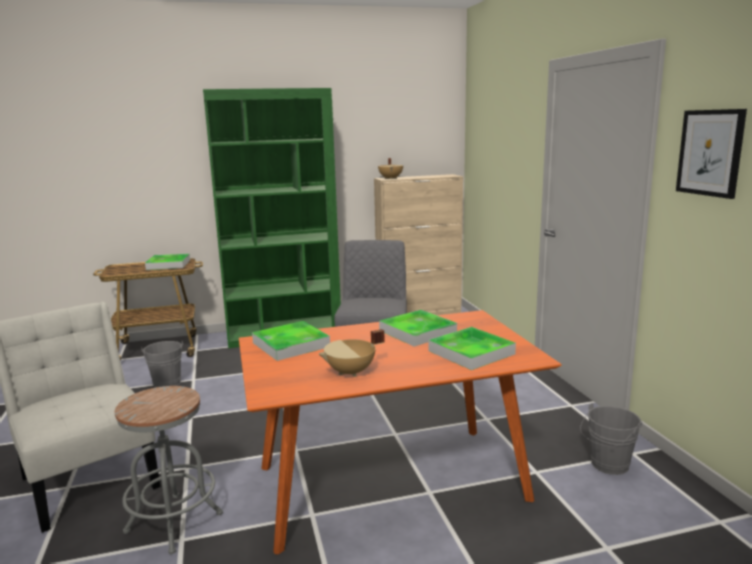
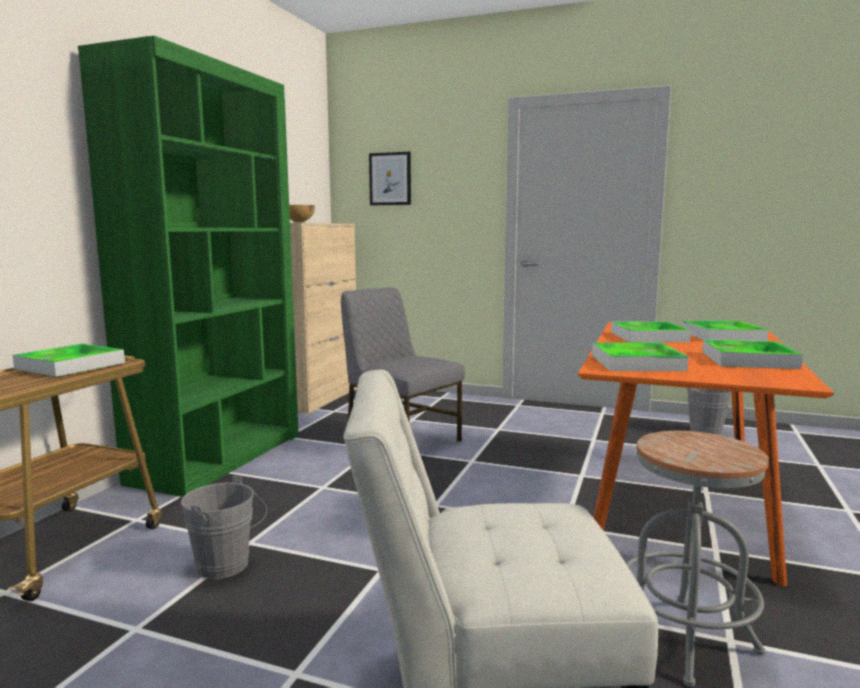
camera: 55 degrees left, 5 degrees down
(351, 372) = (748, 360): beige cooking pot -> tray
(710, 152) = (730, 171): picture -> picture (390, 179)

